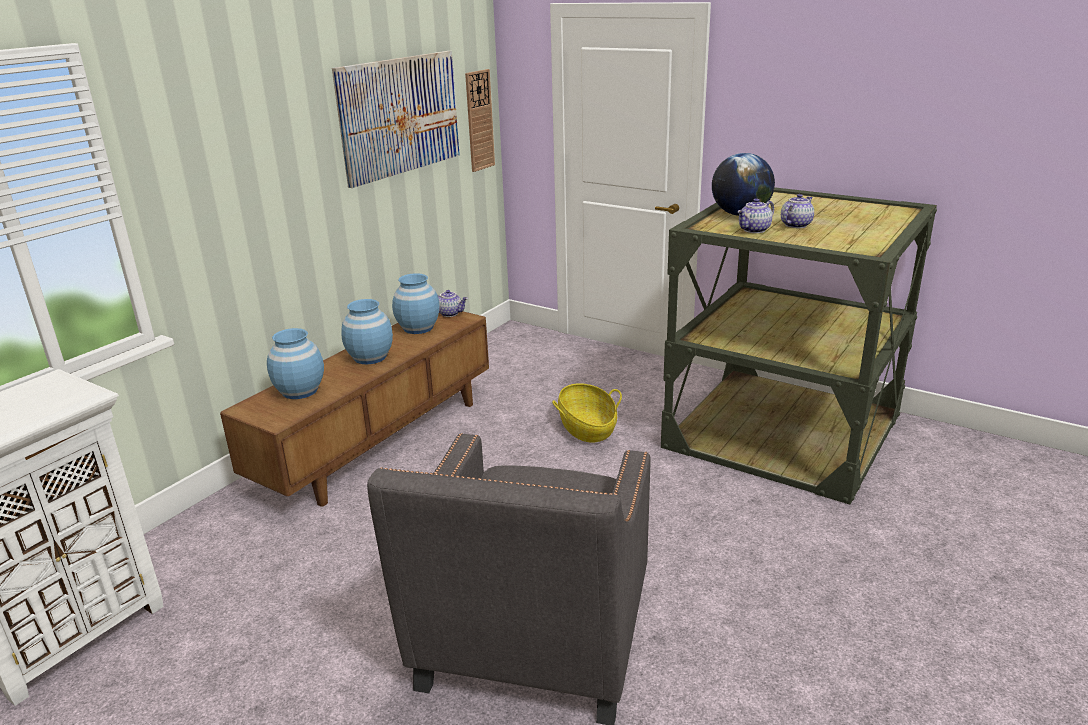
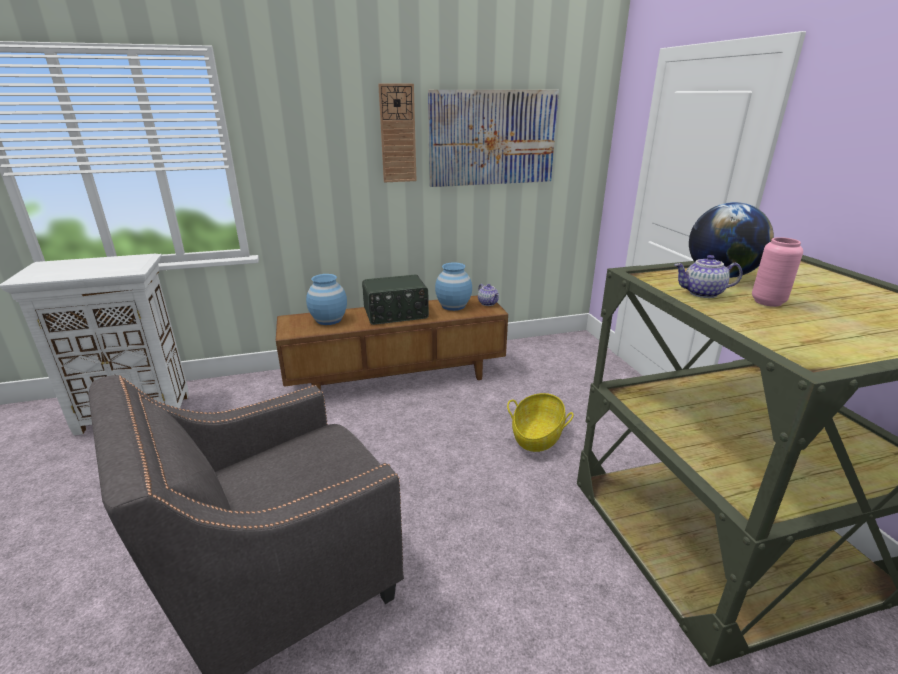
camera: 40 degrees right, 0 degrees up
(370, 357) = (396, 314): blue vase -> radio
(479, 120) = (583, 156): wall clock -> wall clock (398, 134)
(795, 225) = (767, 302): teapot -> pink vase

